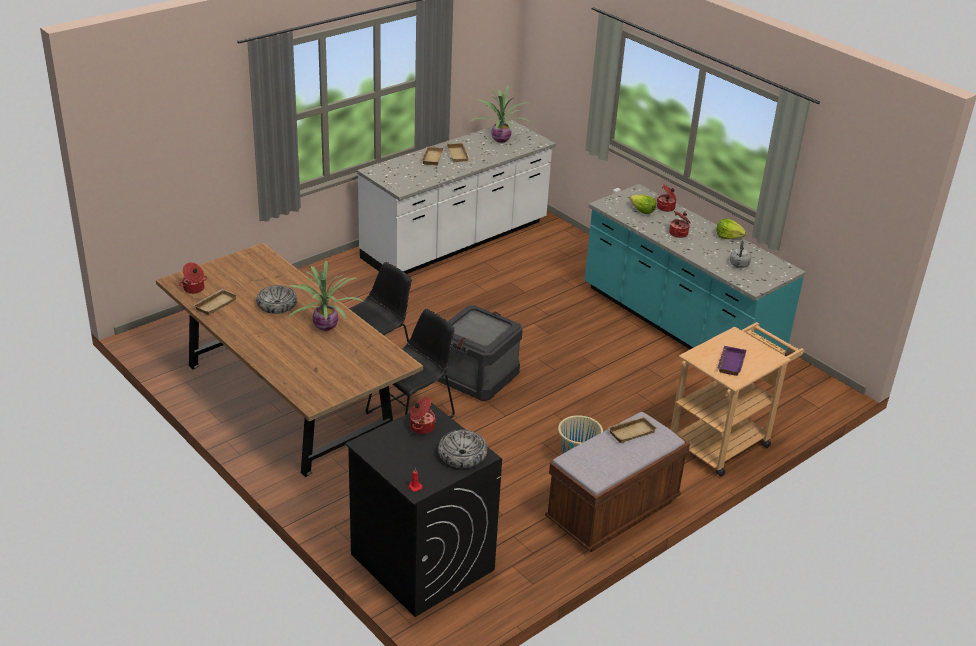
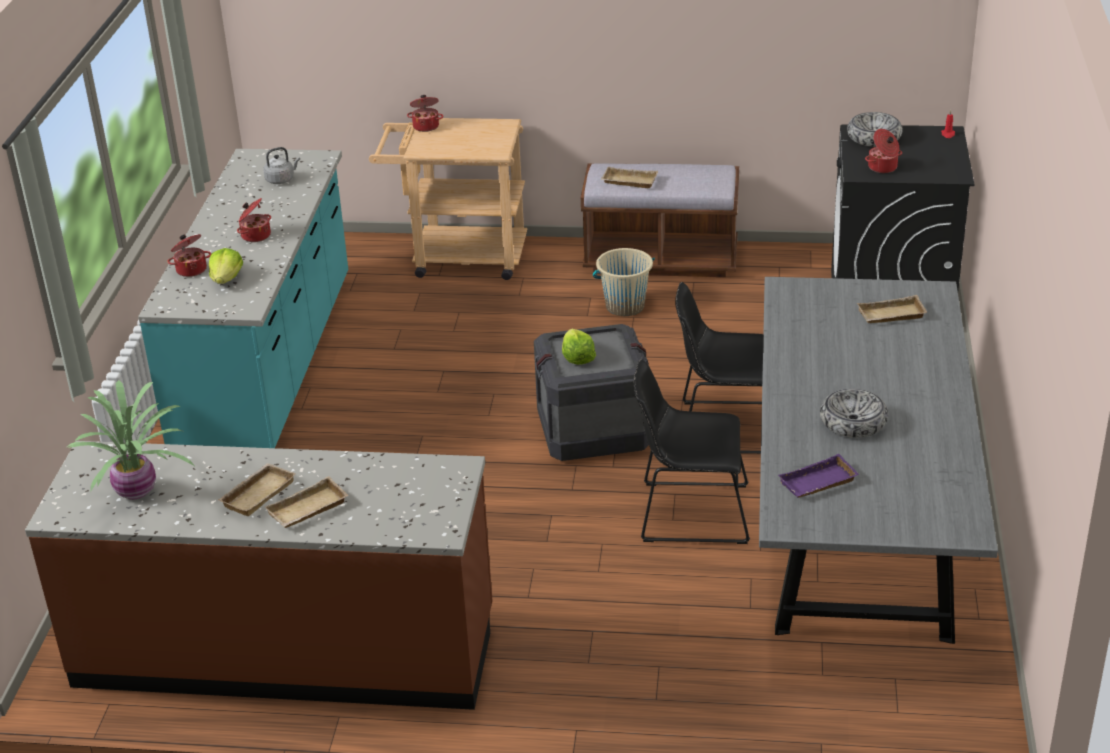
camera: 130 degrees left, 0 degrees up
(194, 289) = (950, 502): cooking pot -> cooking pot (426, 126)
(215, 304) = (939, 463): beige tray -> beige tray (891, 316)
(288, 398) = (857, 521): brown dining table -> grey dining table
(324, 327) = (824, 365): potted plant -> none
(456, 242) = (286, 650): white counter -> brown counter
(728, 236) = (215, 208): lettuce -> lettuce (577, 357)
(730, 363) = (479, 135): purple tray -> purple tray (818, 484)

